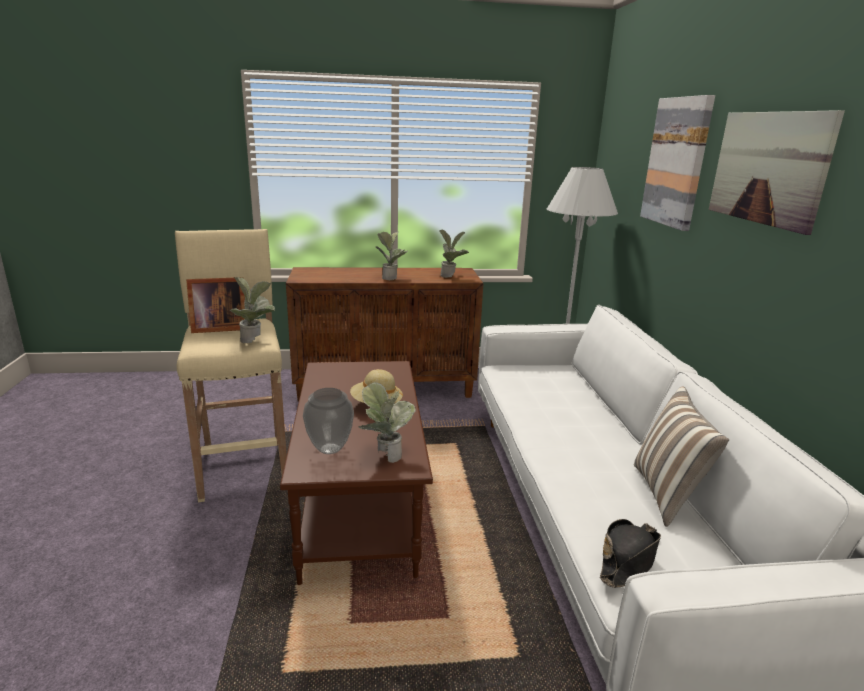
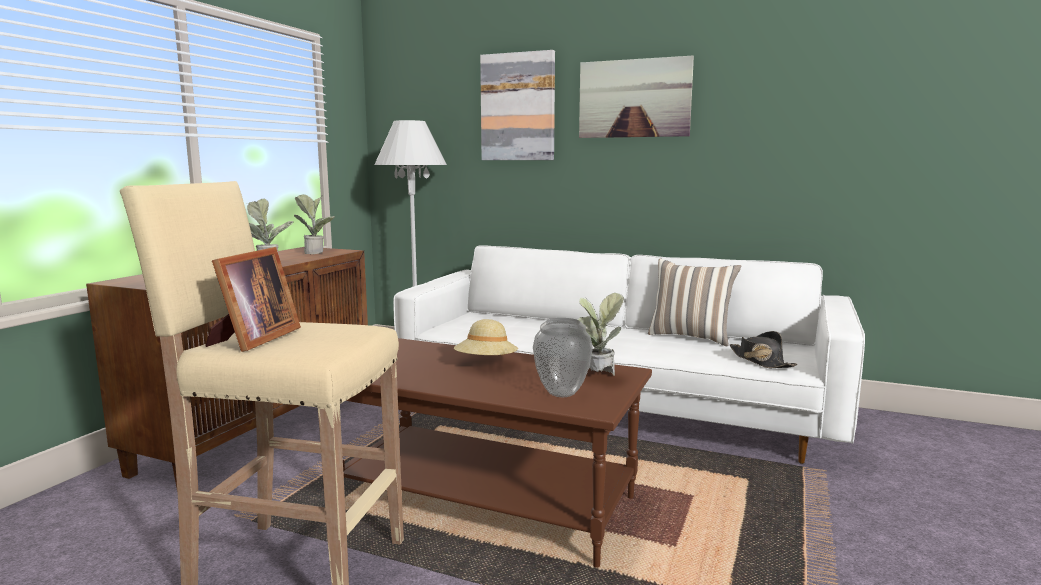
camera: 60 degrees left, 10 degrees down
(256, 340) = (350, 328): potted plant -> none

